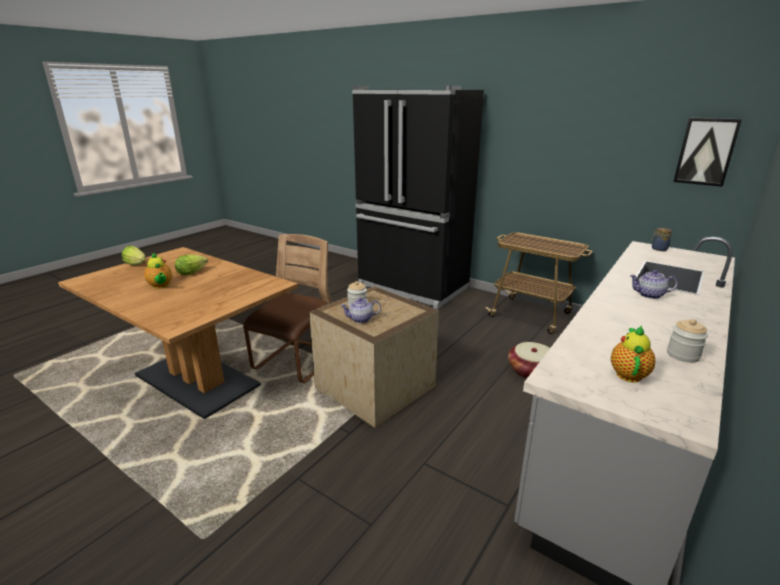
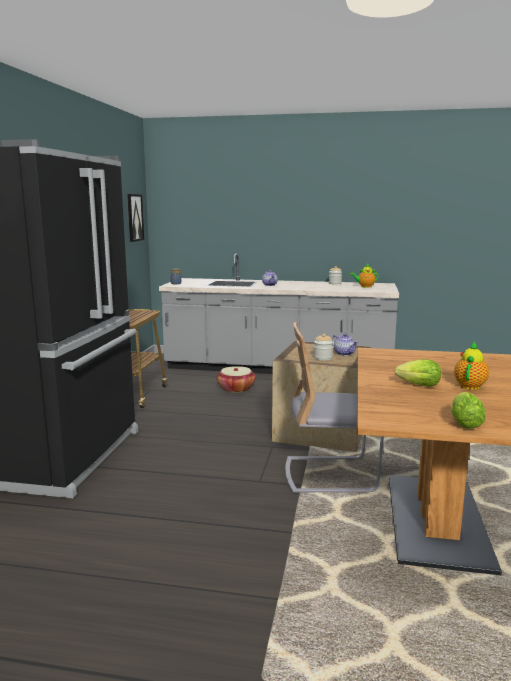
camera: 115 degrees left, 10 degrees down
(296, 363) = (330, 475): brown chair -> grey chair

